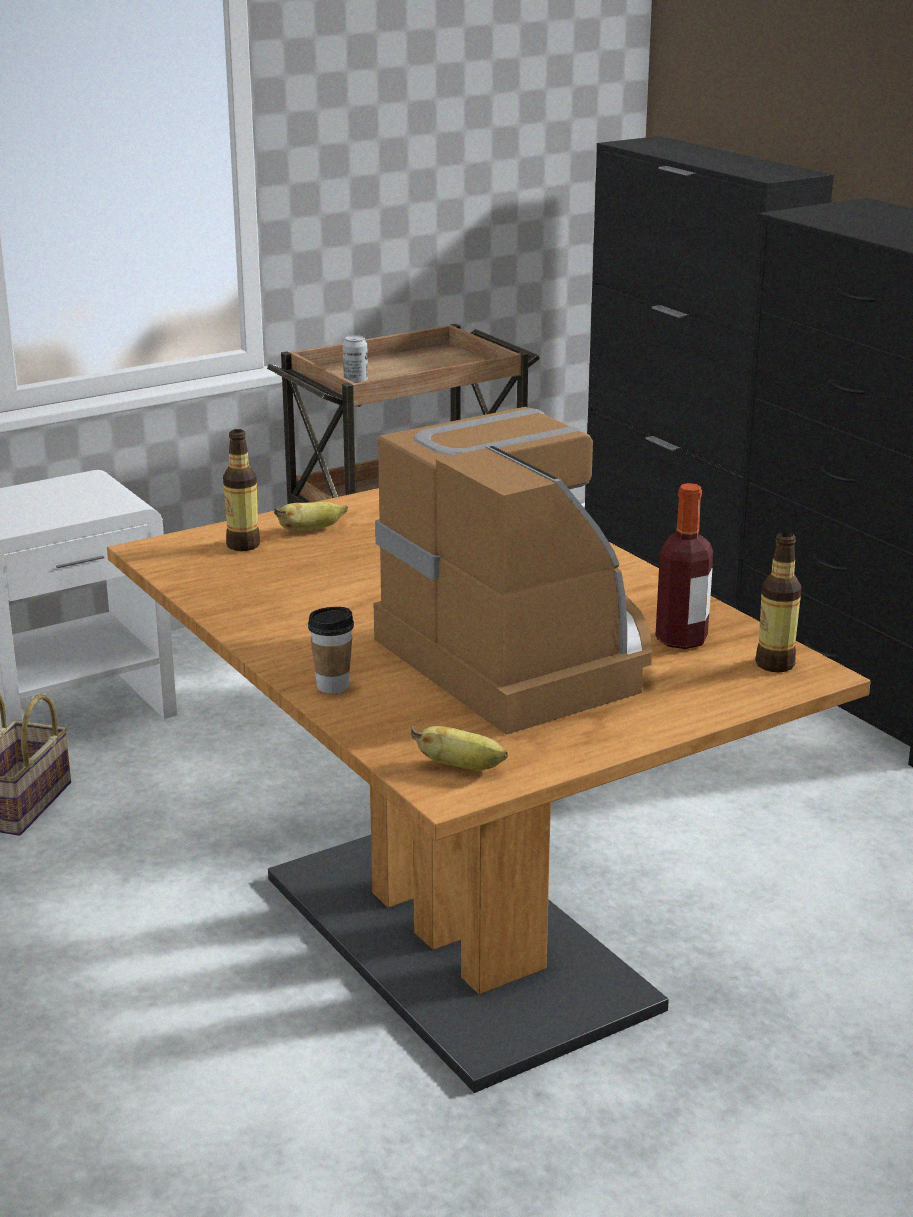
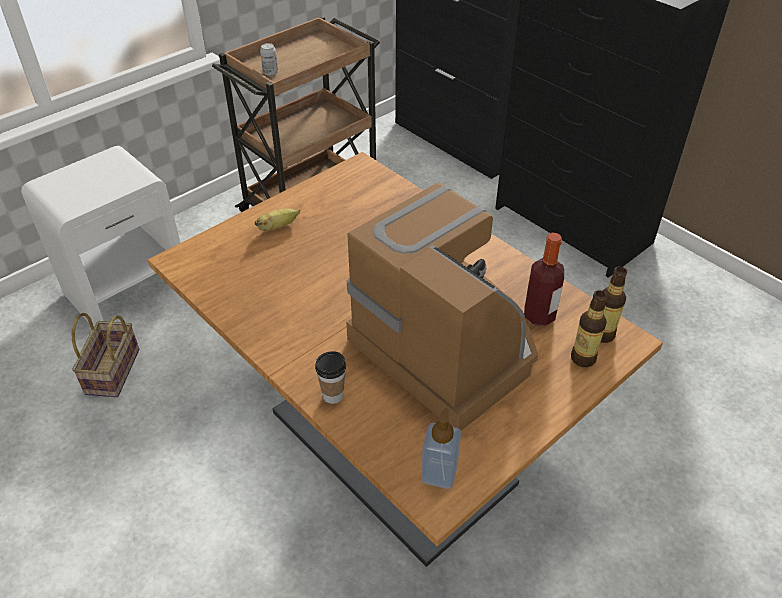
camera: 10 degrees left, 20 degrees up
(243, 545) = (238, 248): bottle -> bottle (583, 358)
(462, 767) = (439, 474): banana -> soap dispenser

